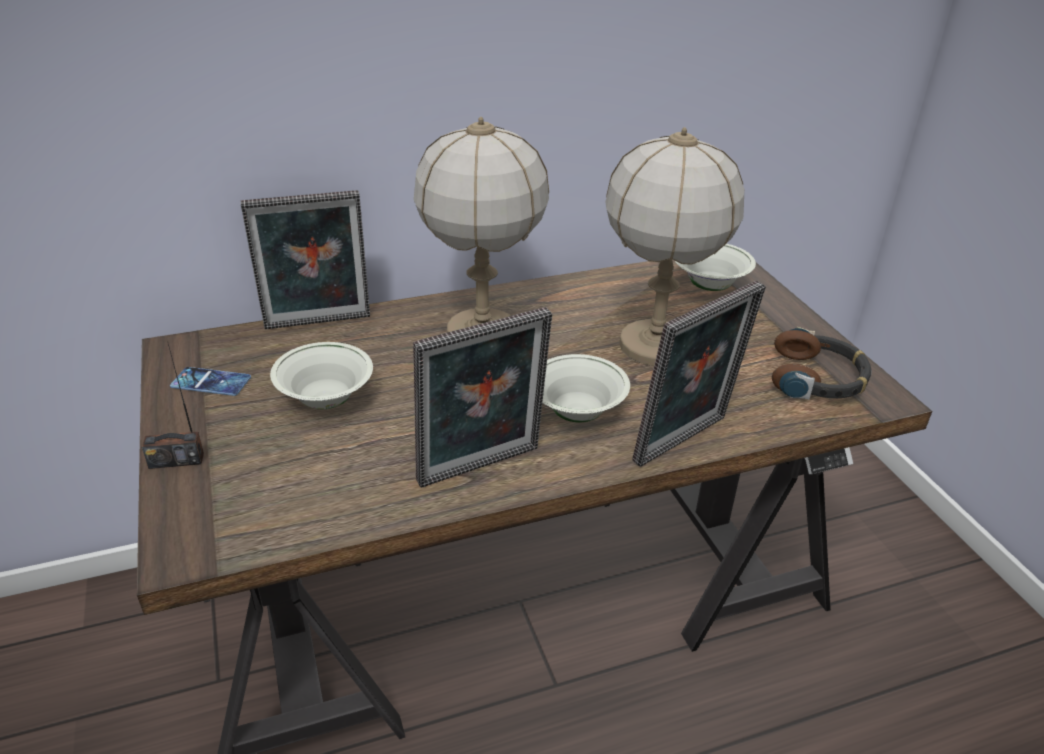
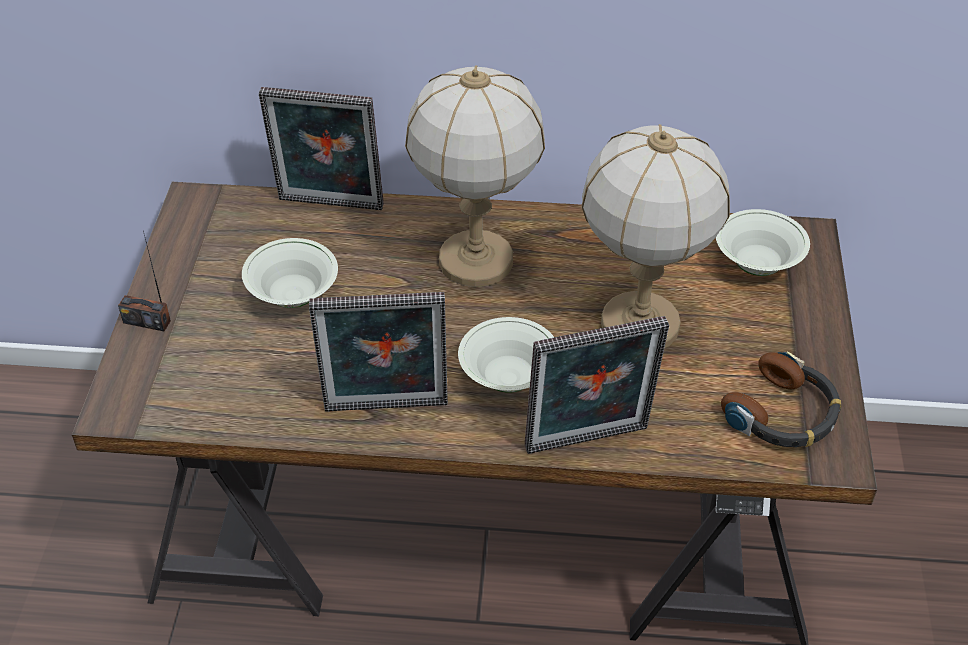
camera: 25 degrees right, 10 degrees up
(211, 382) = (207, 248): phone -> none

